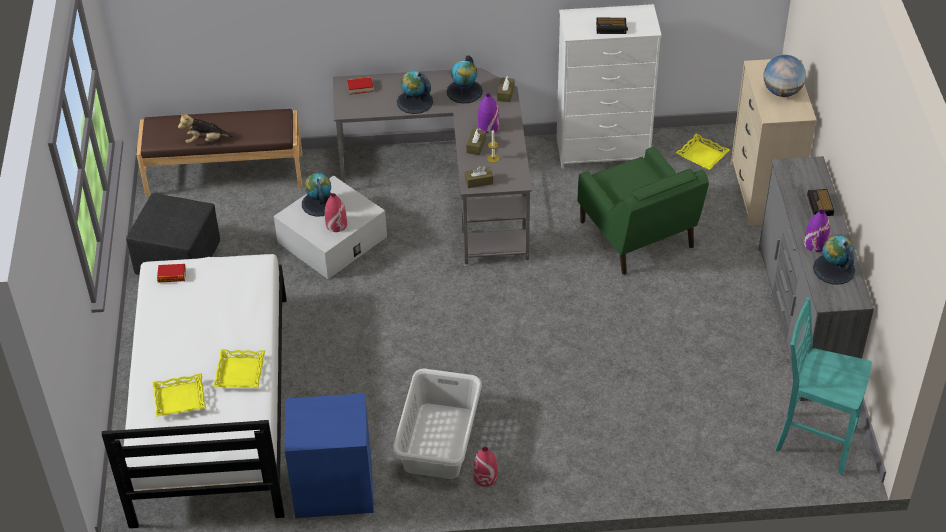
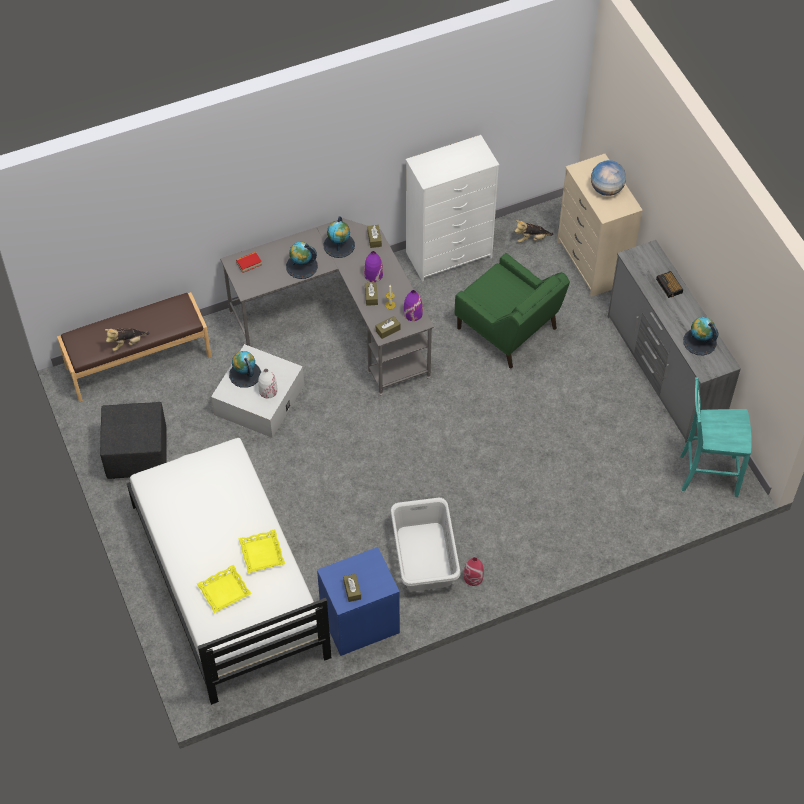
camera: 20 degrees left, 10 degrees up
(172, 276) = (163, 482): book -> none
(313, 430) = (352, 590): none -> brown tissue box
(336, 224) = (268, 391): red vase -> white vase
(612, 28) = (456, 167): alarm clock -> none
(702, 155) = (531, 239): yellow tray -> plush toy
(815, 244) = (678, 322): purple vase -> purple vase (413, 313)

